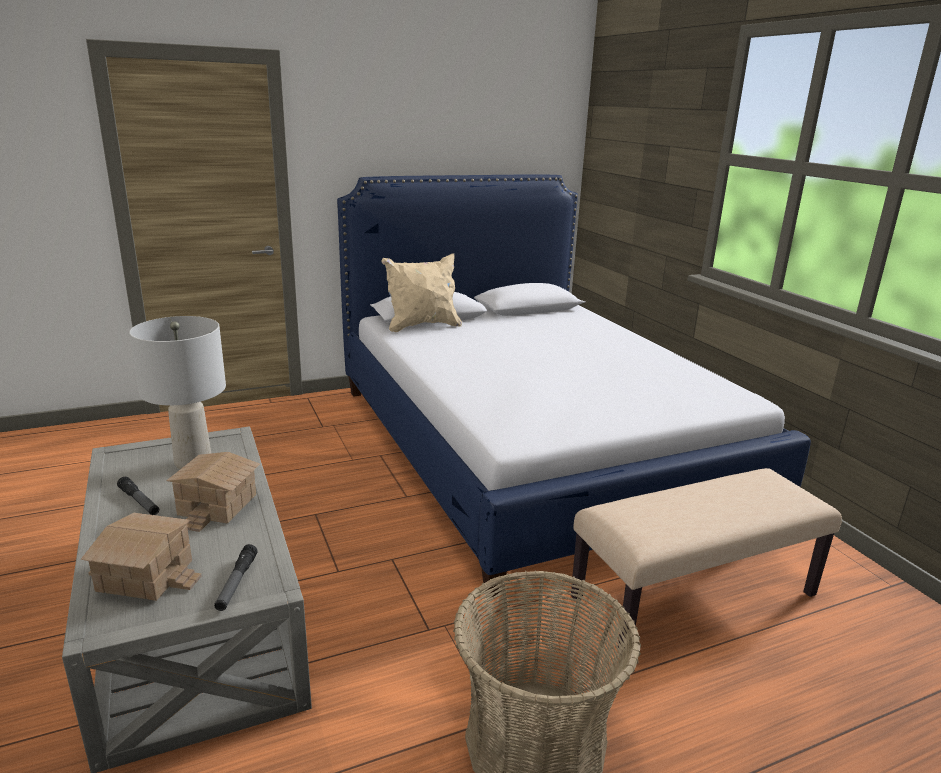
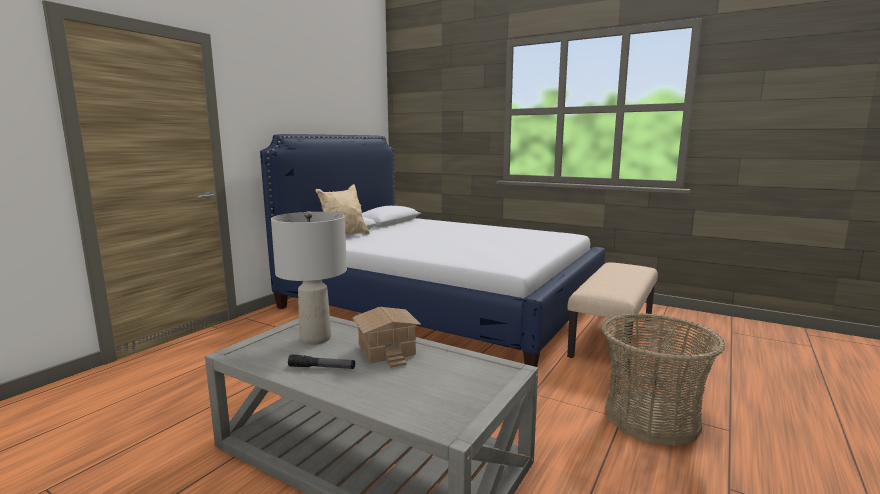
camera: 35 degrees left, 10 degrees down
(144, 577) = (423, 396): toy house -> none
(236, 583) = (487, 375): flashlight -> none

